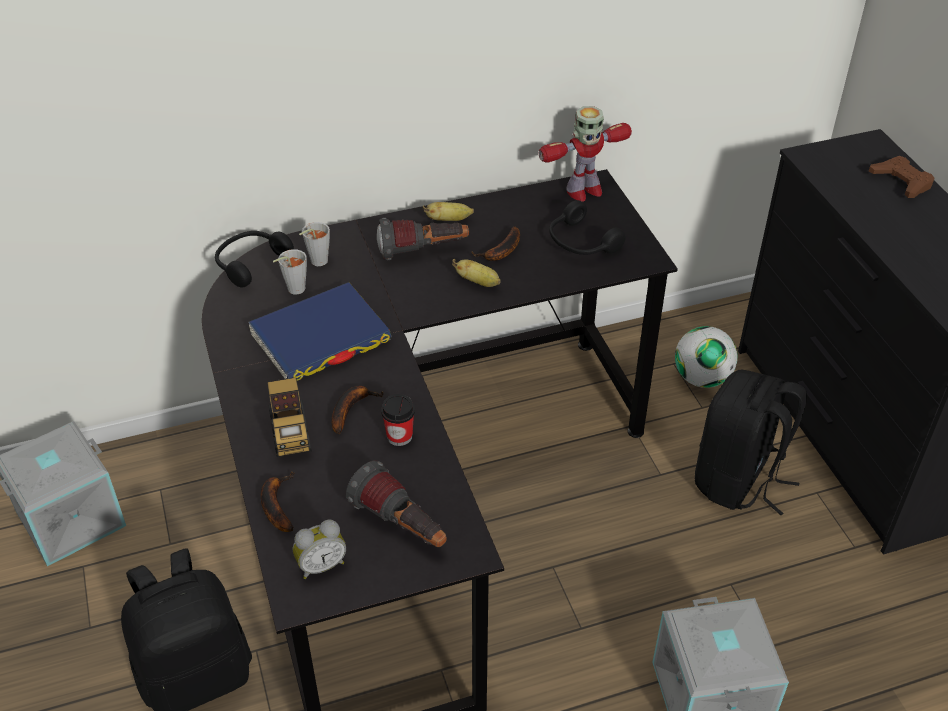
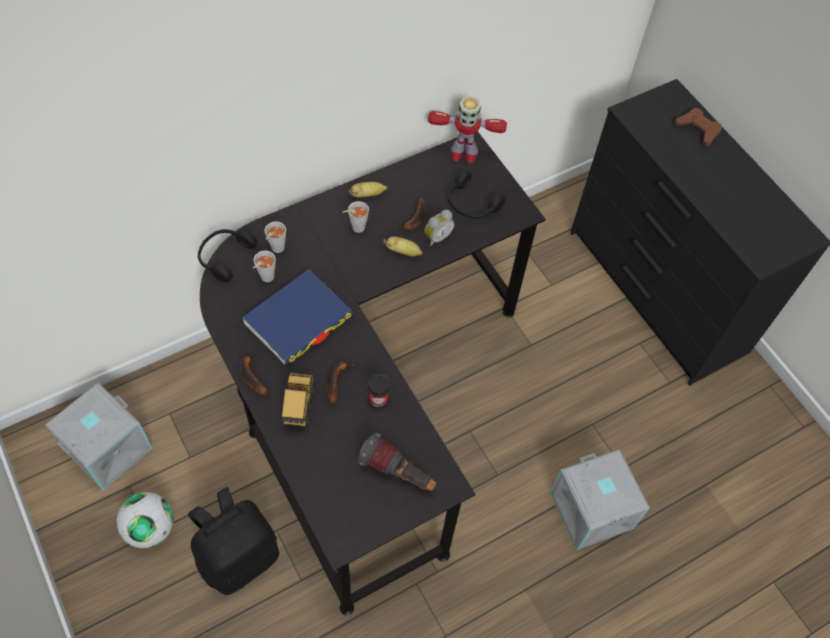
camera: 15 degrees left, 15 degrees up
(276, 505) = (305, 470): banana -> banana (251, 374)
(290, 433) = (298, 407): toy truck -> toy truck turned 150 degrees counterclockwise
(321, 565) = (350, 513): alarm clock -> alarm clock (437, 237)
(423, 251) = (355, 228): flashlight -> grey cup
(583, 191) = (463, 153): toy robot -> toy robot turned 45 degrees clockwise
(701, 378) = (547, 260): football -> football (150, 528)
(738, 480) = (585, 341): black backpack -> none

